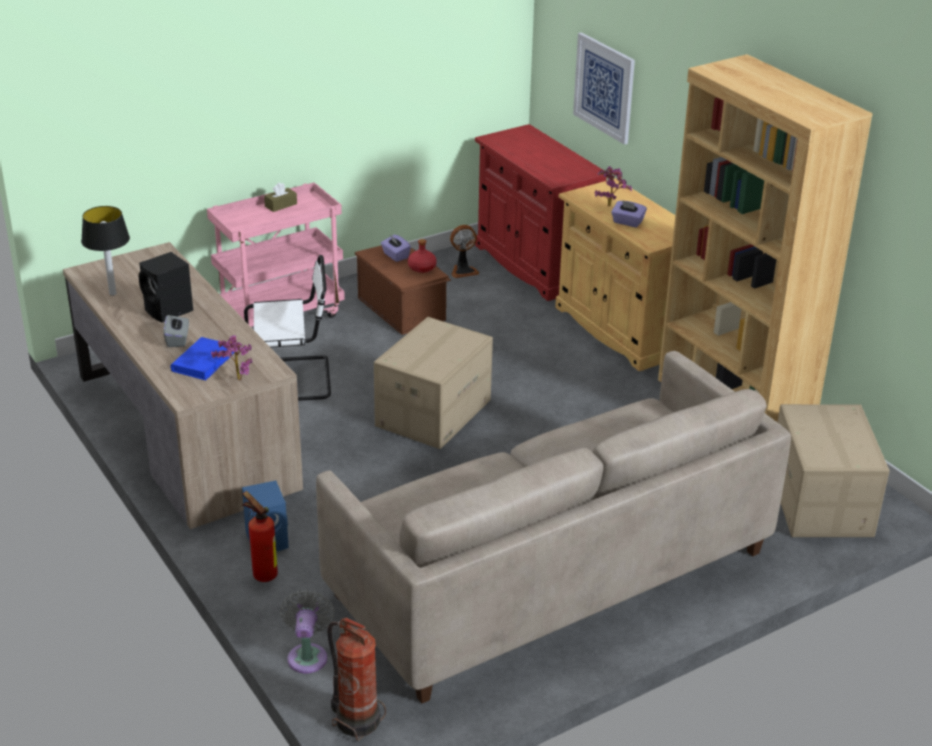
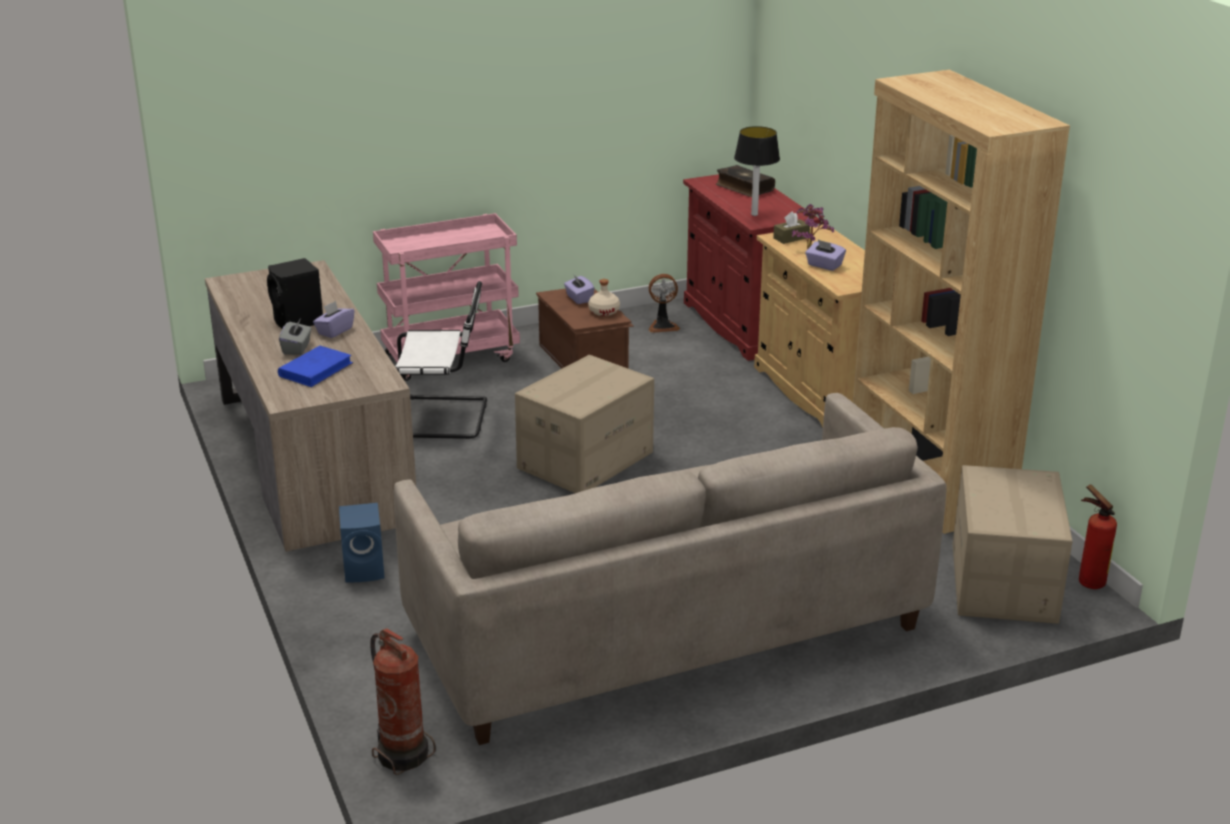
camera: 10 degrees right, 5 degrees down
(112, 293) = (246, 302): table lamp -> table lamp (754, 214)
(206, 318) = (334, 331): none -> purple tissue box
(235, 379) = (343, 388): potted plant -> none
(262, 574) = (348, 601): fire extinguisher -> fire extinguisher (1088, 581)
(281, 205) = (454, 234): brown tissue box -> brown tissue box (791, 238)
(308, 655) = (370, 685): grey fan -> none
(422, 267) = (604, 311): red bottle -> beige bottle
(532, 144) = (744, 188): none -> book
(604, 87) = (818, 122): picture -> none

